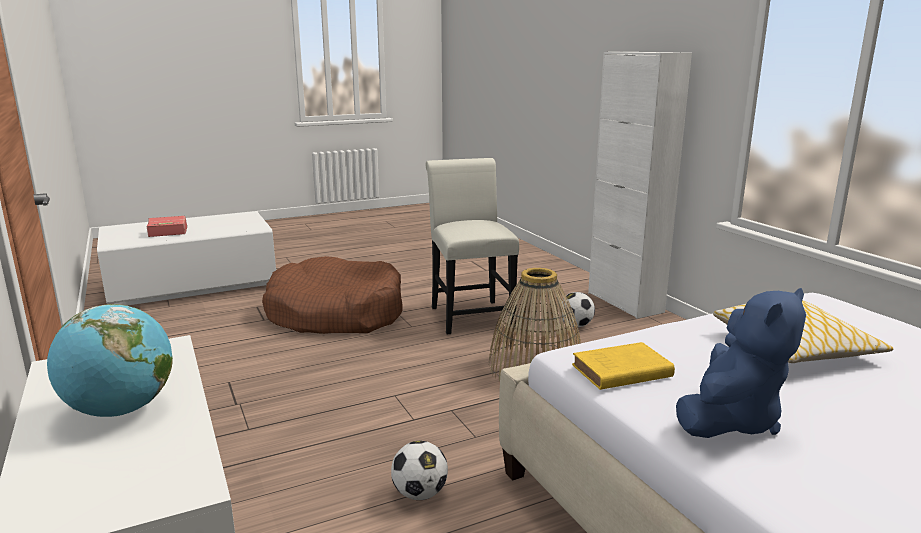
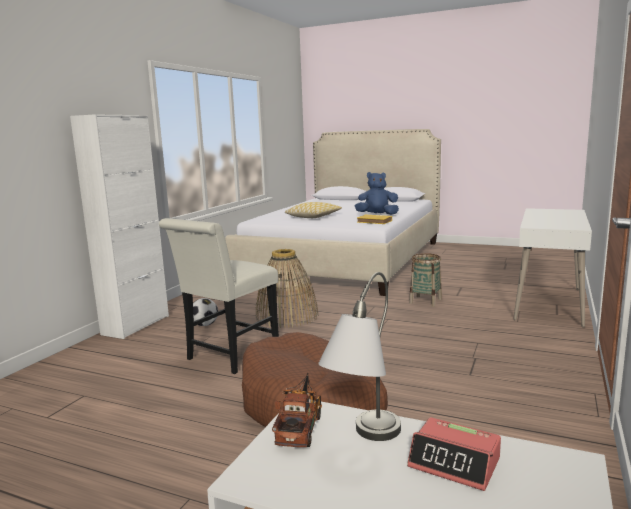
camera: 130 degrees left, 5 degrees down
(120, 410) = (552, 218): globe -> none
(213, 227) = (363, 443): none -> grey table lamp
(249, 224) = (300, 426): none -> toy truck
(420, 494) = (425, 301): football -> basket

